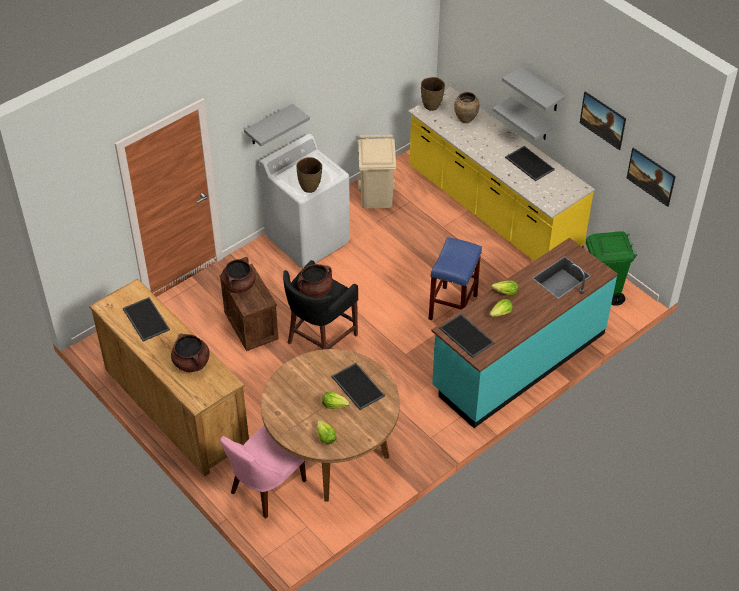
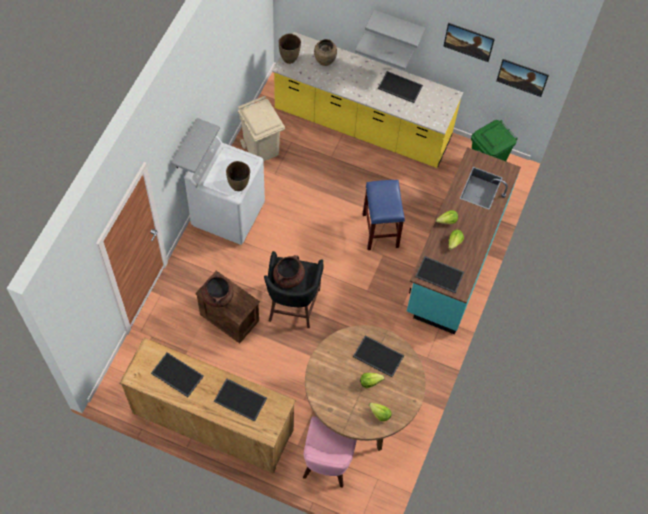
camera: 30 degrees left, 15 degrees up
(191, 363) = (241, 399): brown cooking pot -> tray

